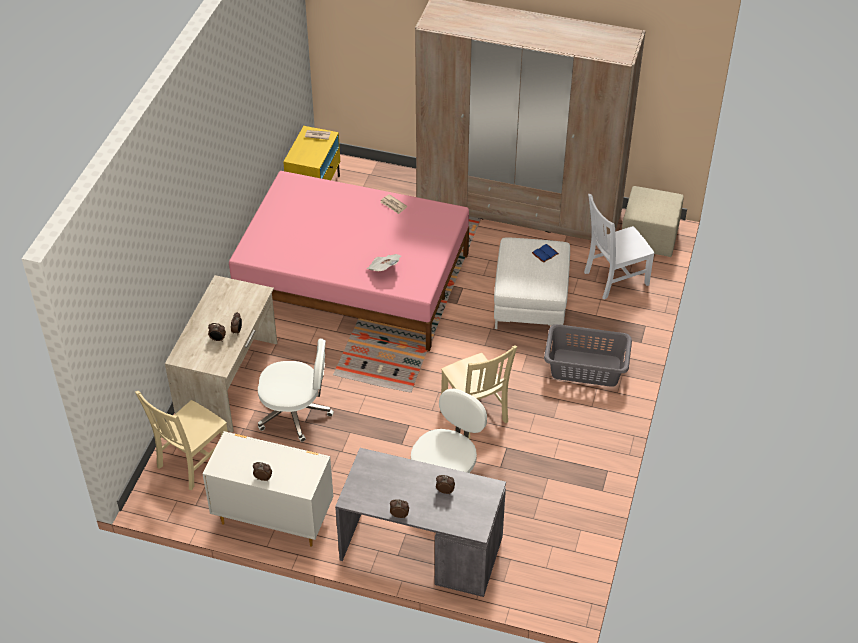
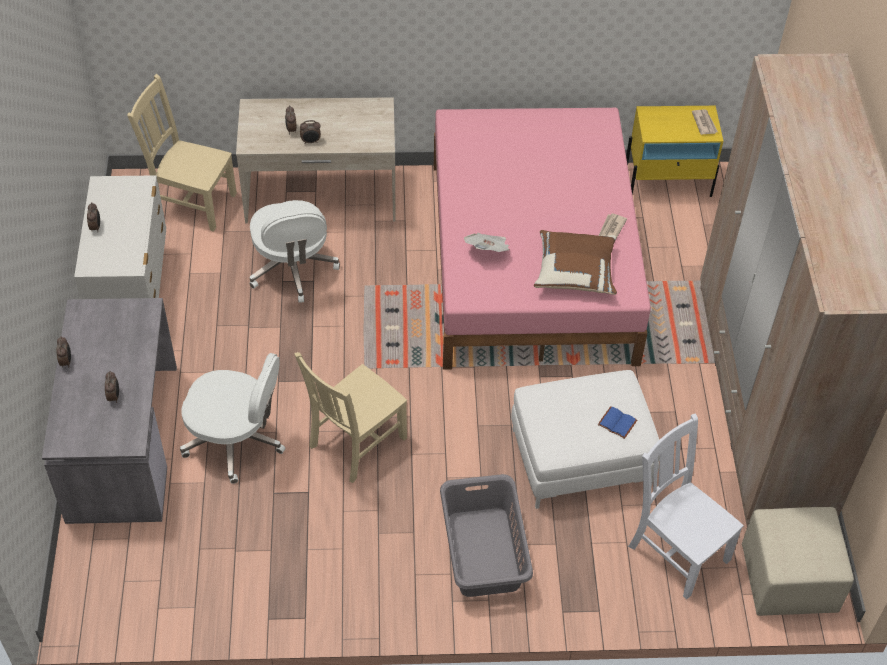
camera: 70 degrees right, 5 degrees up
(423, 232) = (575, 272): none -> brown pillow

